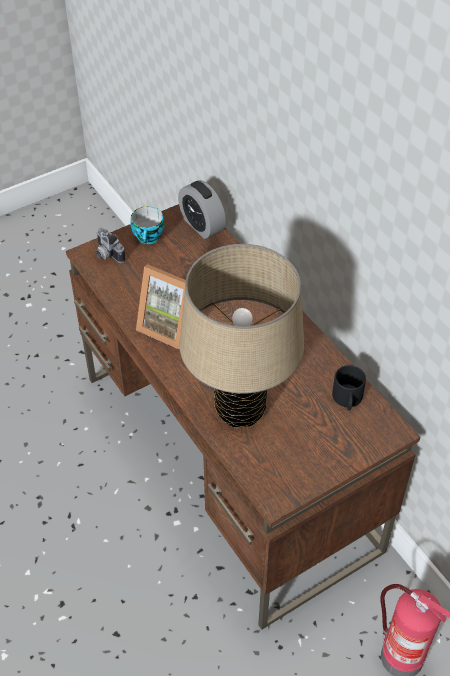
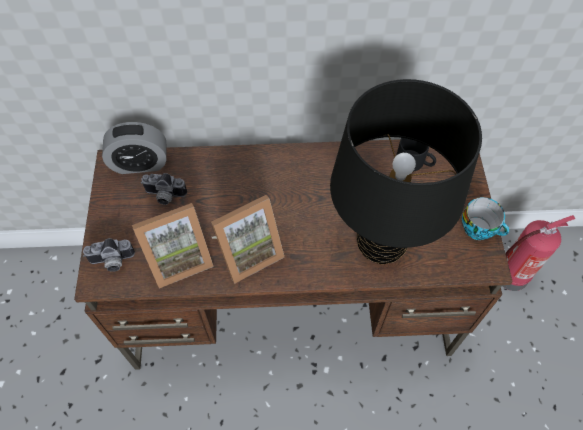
camera: 60 degrees left, 10 degrees up
(135, 288) = (178, 258): none -> picture frame
(149, 238) = (119, 214): cup -> cup (479, 228)
(183, 254) = (164, 196): none -> camera
(240, 409) = (381, 243): beige table lamp -> black table lamp

